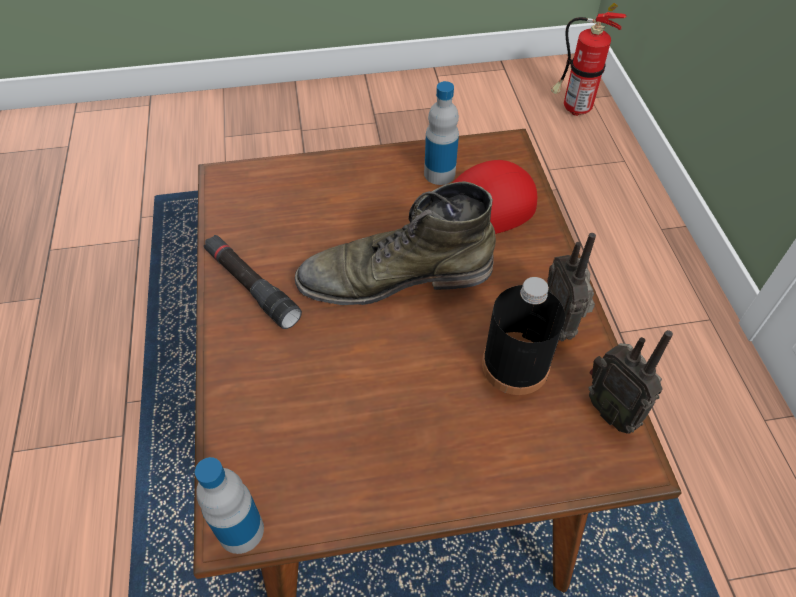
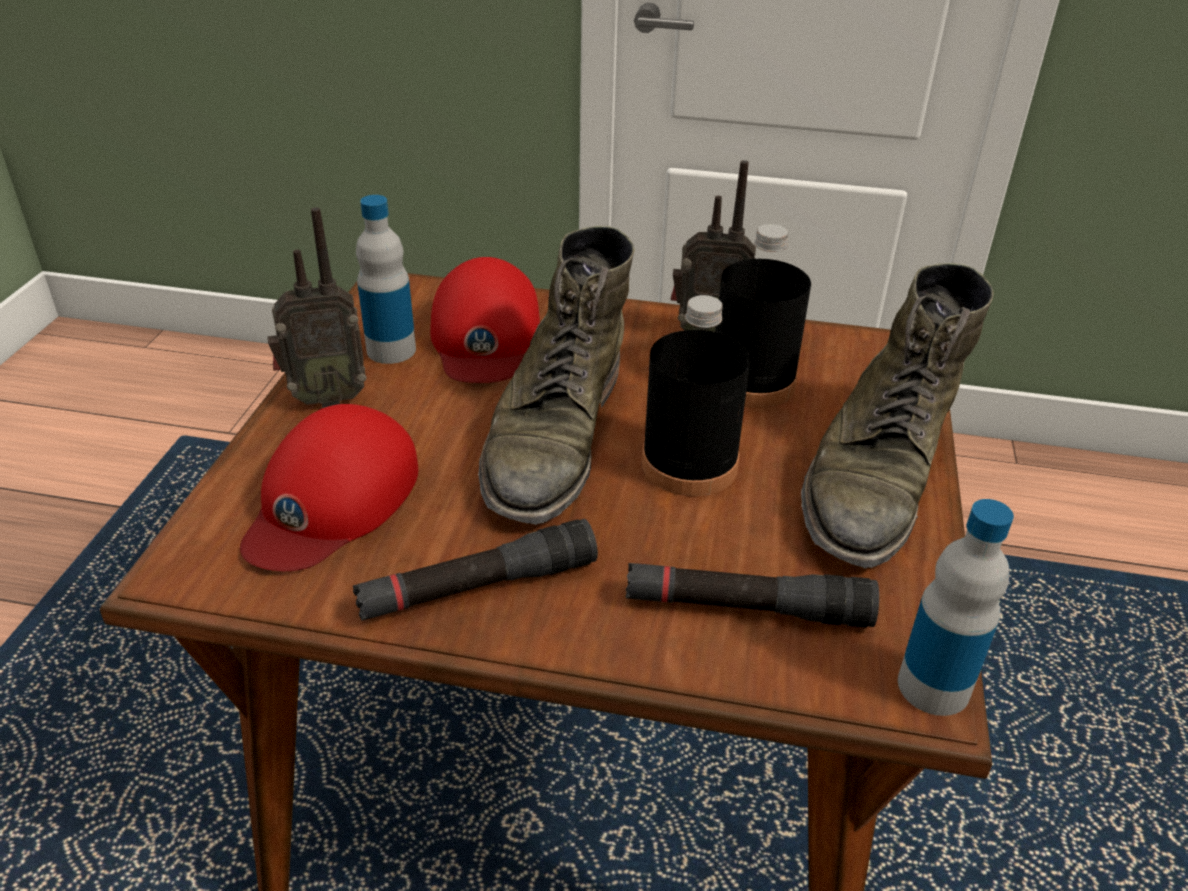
camera: 70 degrees left, 15 degrees down
(276, 415) = (746, 608): none -> black flashlight
(294, 205) = (331, 500): none -> red cap
(399, 352) = (689, 465): none -> black bottle
(440, 466) = (876, 476): none -> green boot
(573, 108) = (146, 368): fire extinguisher -> none
(612, 410) = (837, 340): radio -> radio (325, 398)

